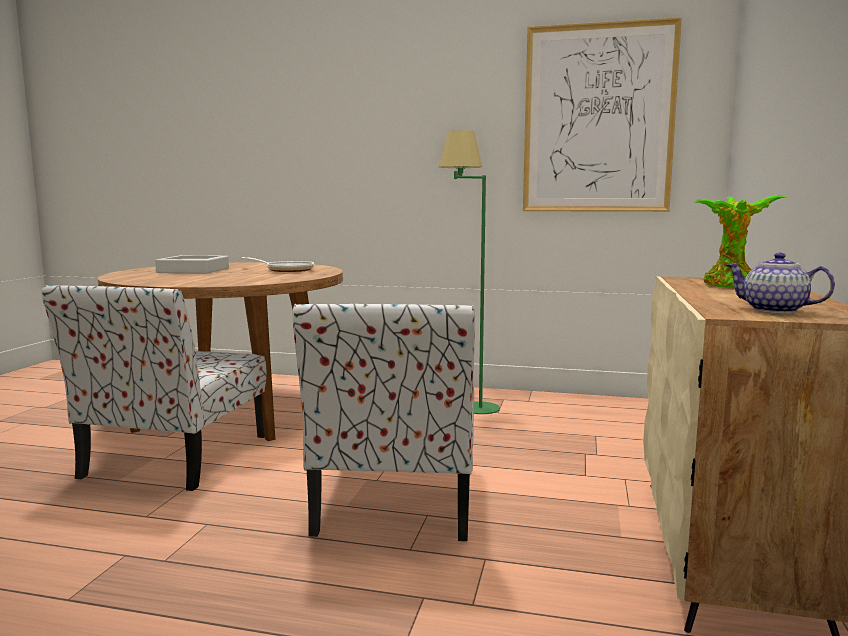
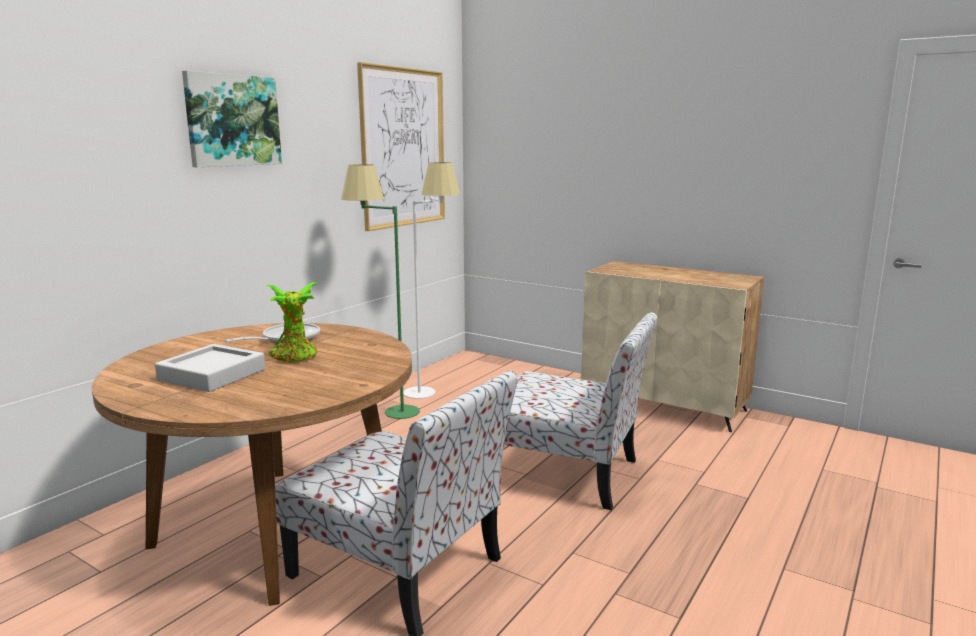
camera: 70 degrees left, 5 degrees up
(372, 99) = (232, 120): none -> picture
(543, 411) = (433, 394): none -> white floor lamp
(732, 286) = (642, 270): potted plant -> potted plant (295, 357)
(775, 310) = (726, 279): teapot -> none

